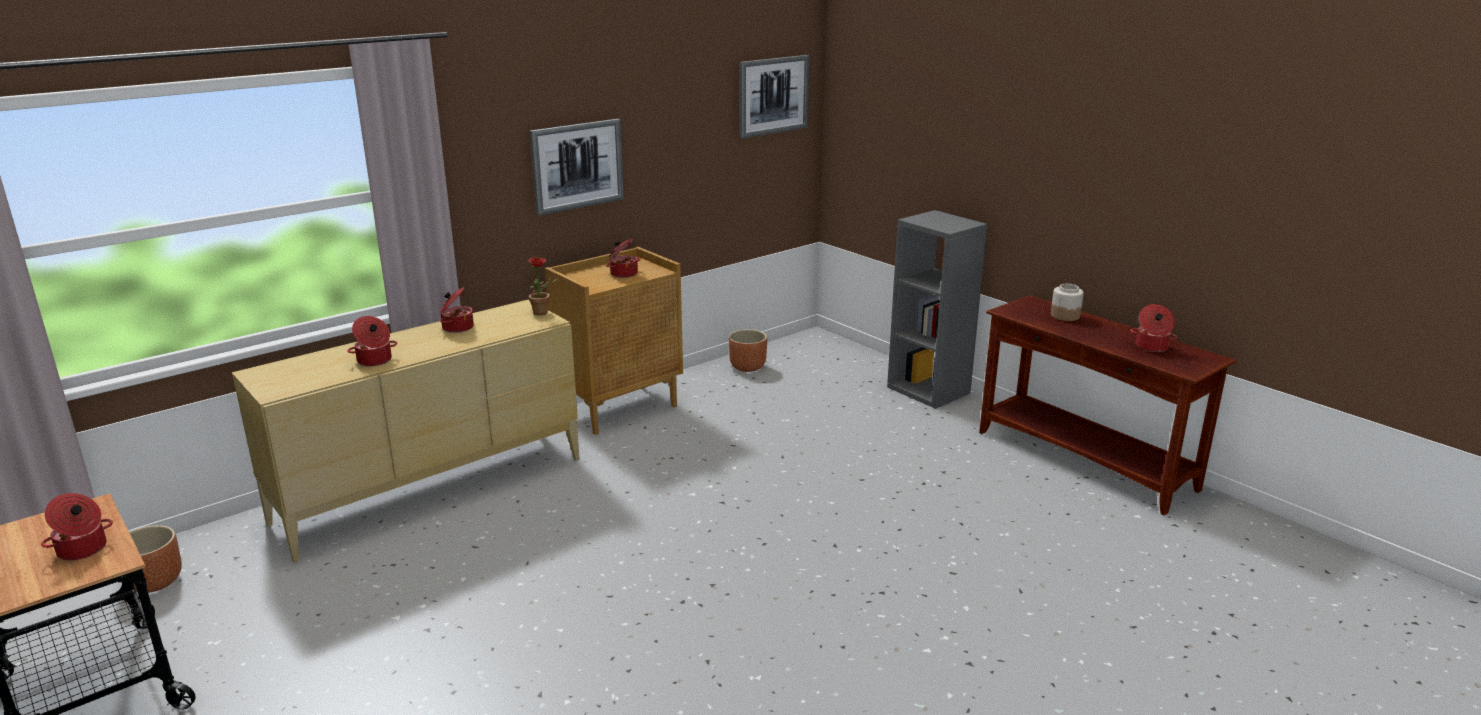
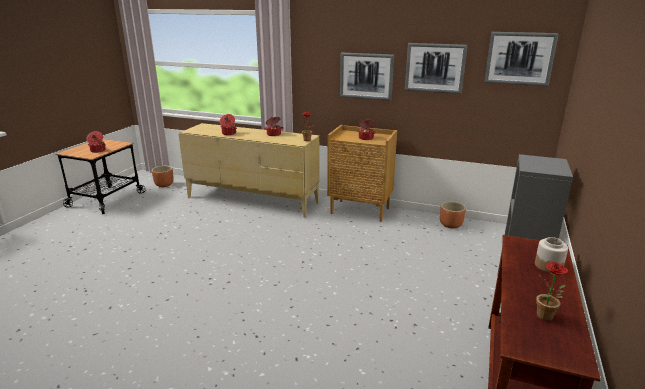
camera: 60 degrees right, 0 degrees up
(677, 129) = (435, 68): none -> picture
(1151, 347) = (546, 318): cooking pot -> potted plant

